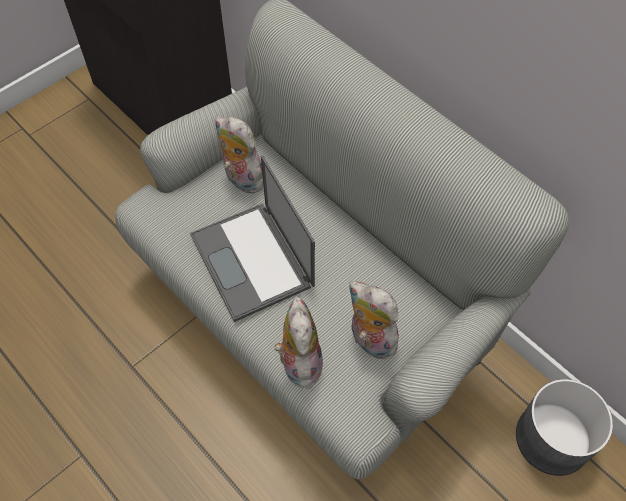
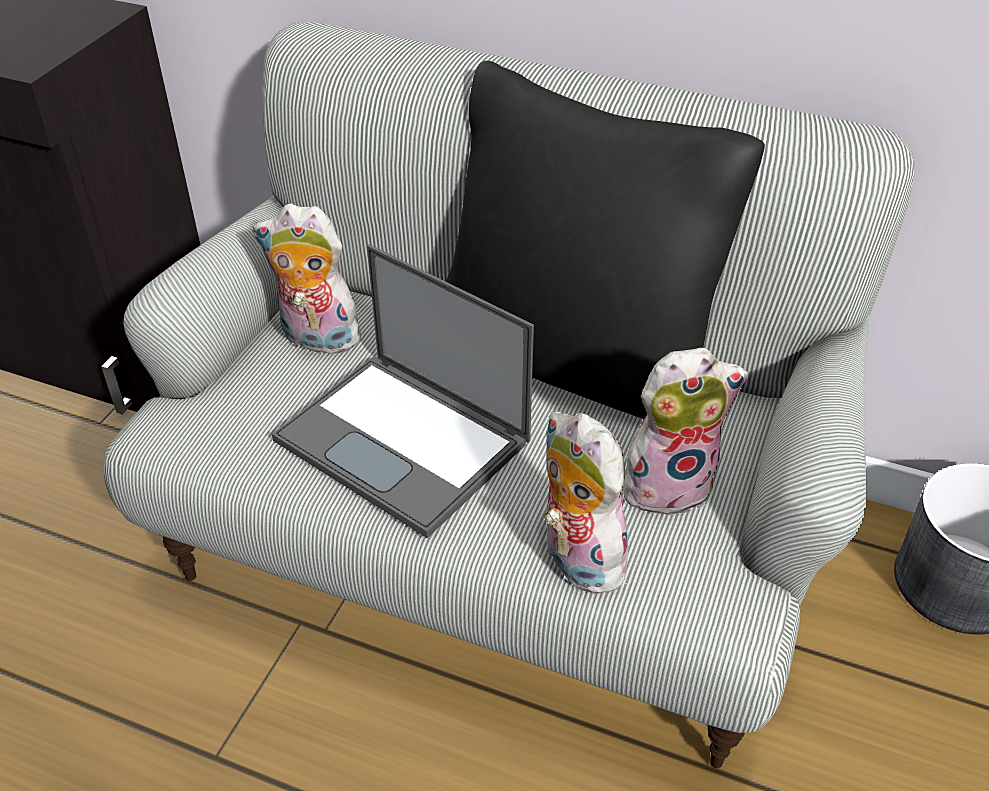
camera: 25 degrees left, 15 degrees down
(368, 242) = (575, 357): none -> black pillow
(369, 341) = (668, 484): plush toy -> plush toy turned 150 degrees clockwise

